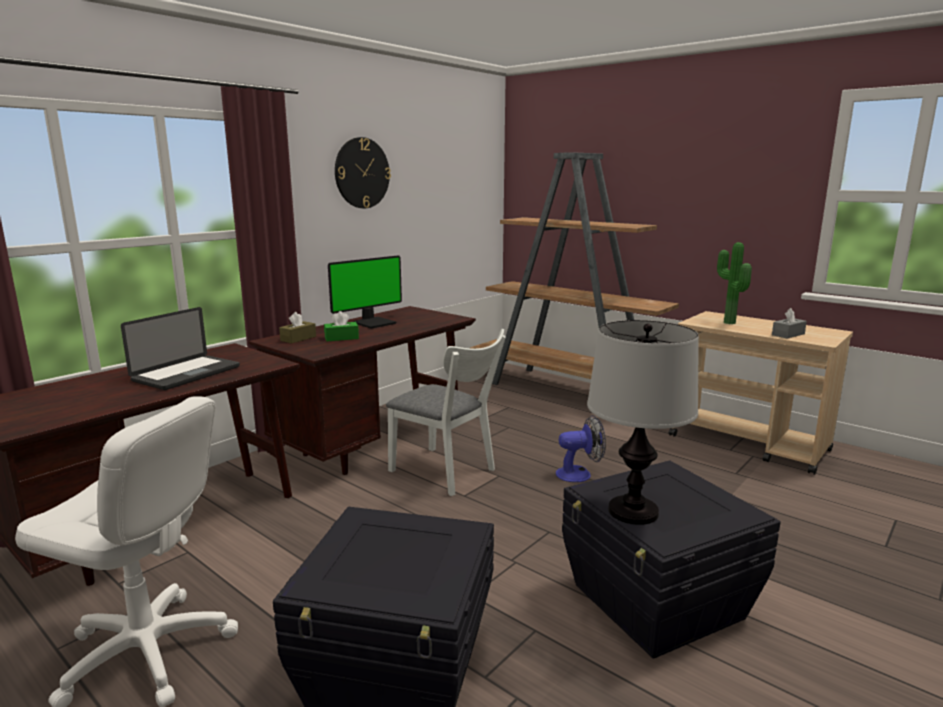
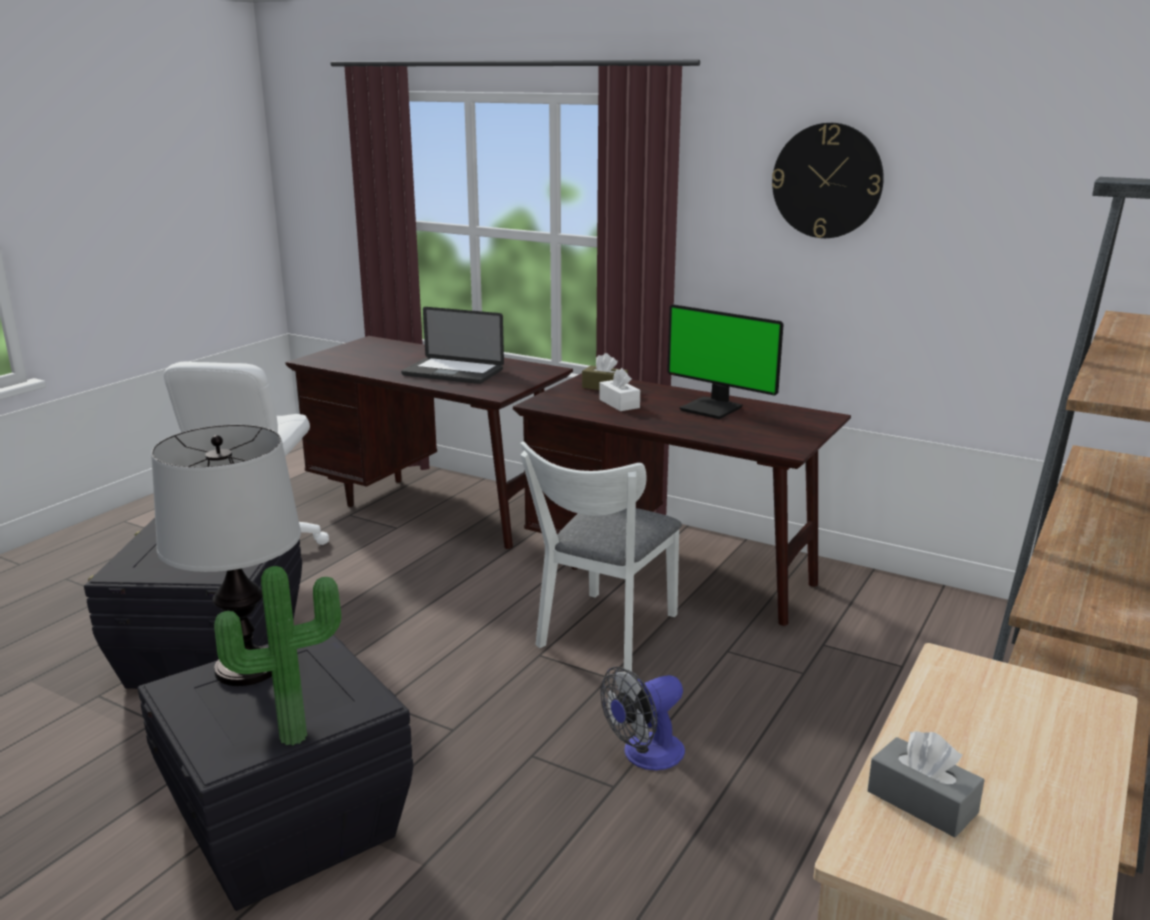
camera: 80 degrees right, 5 degrees up
(341, 338) = (619, 403): green tissue box -> white tissue box
(579, 474) = (645, 755): fan -> fan turned 75 degrees clockwise
(727, 323) = (992, 714): potted plant -> potted plant (292, 734)

